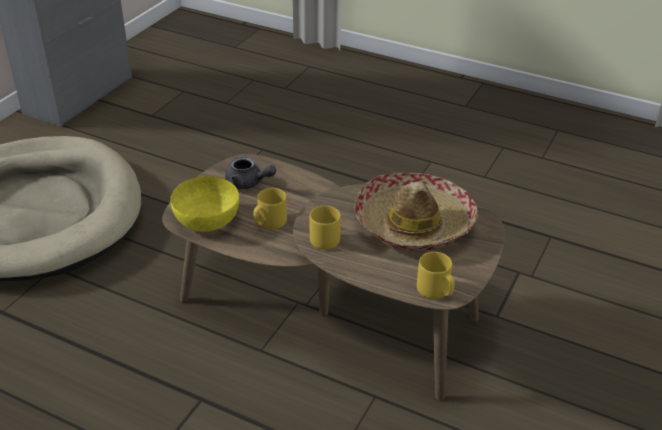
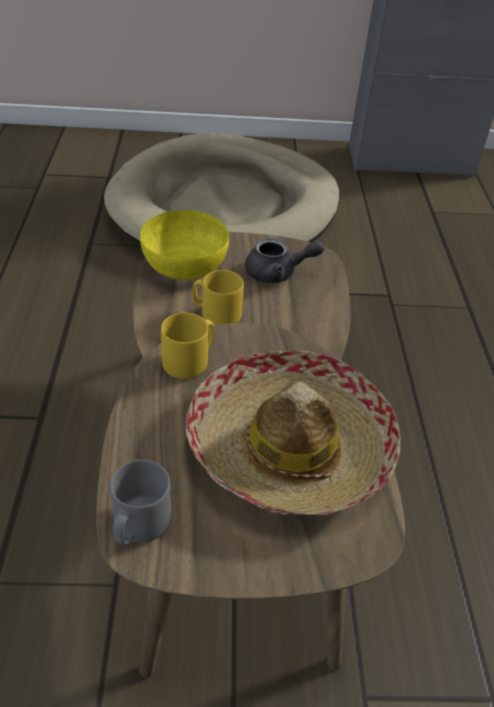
camera: 60 degrees right, 5 degrees up
(248, 183) = (278, 273): grey teapot -> grey teapot turned 90 degrees counterclockwise
(435, 291) = (138, 525): yellow mug -> grey mug

